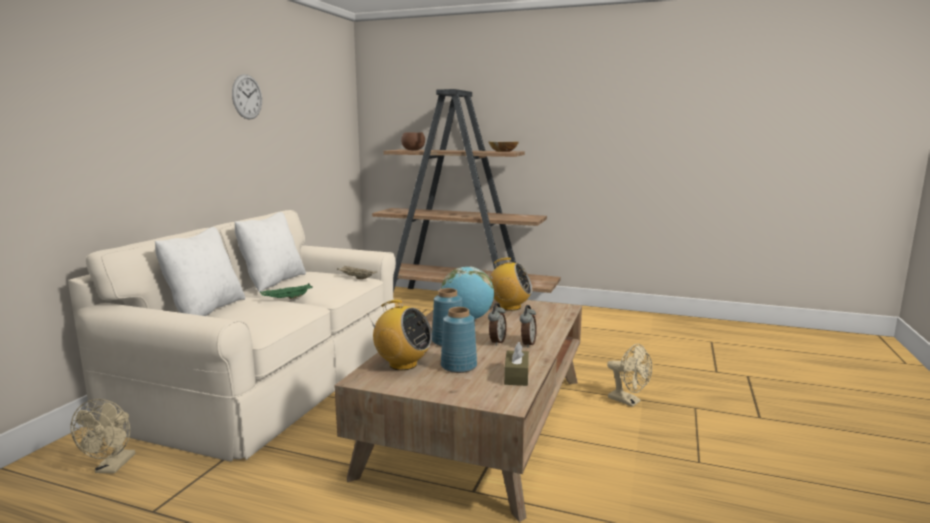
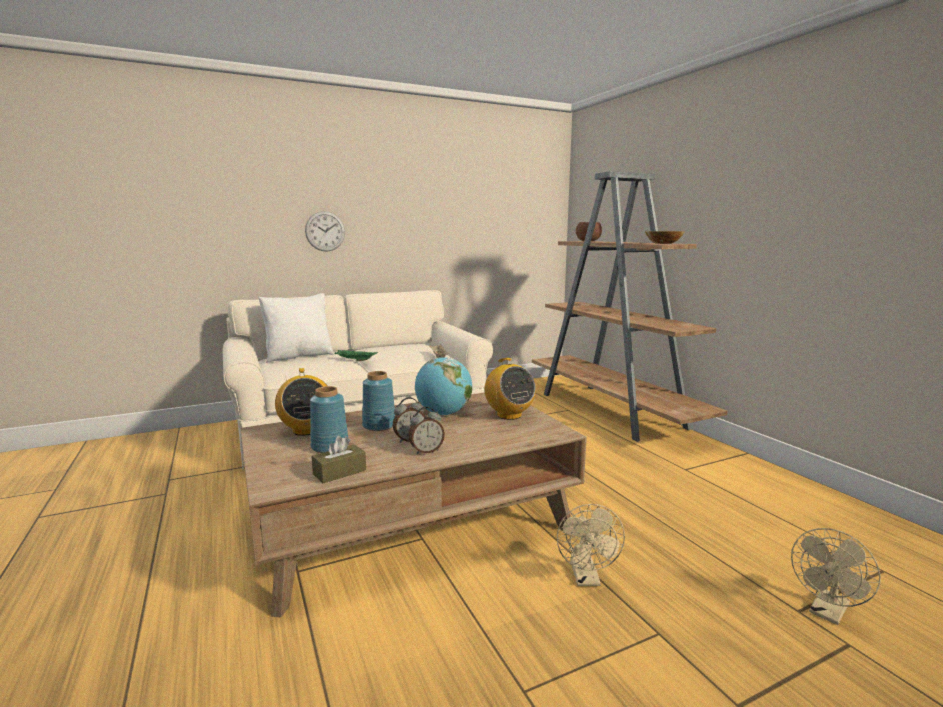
camera: 45 degrees right, 0 degrees up
(112, 467) = (204, 447): beige fan -> beige fan (827, 613)
(247, 97) = (414, 190): wall clock -> wall clock (325, 231)
(272, 282) = (383, 347): white pillow -> none

